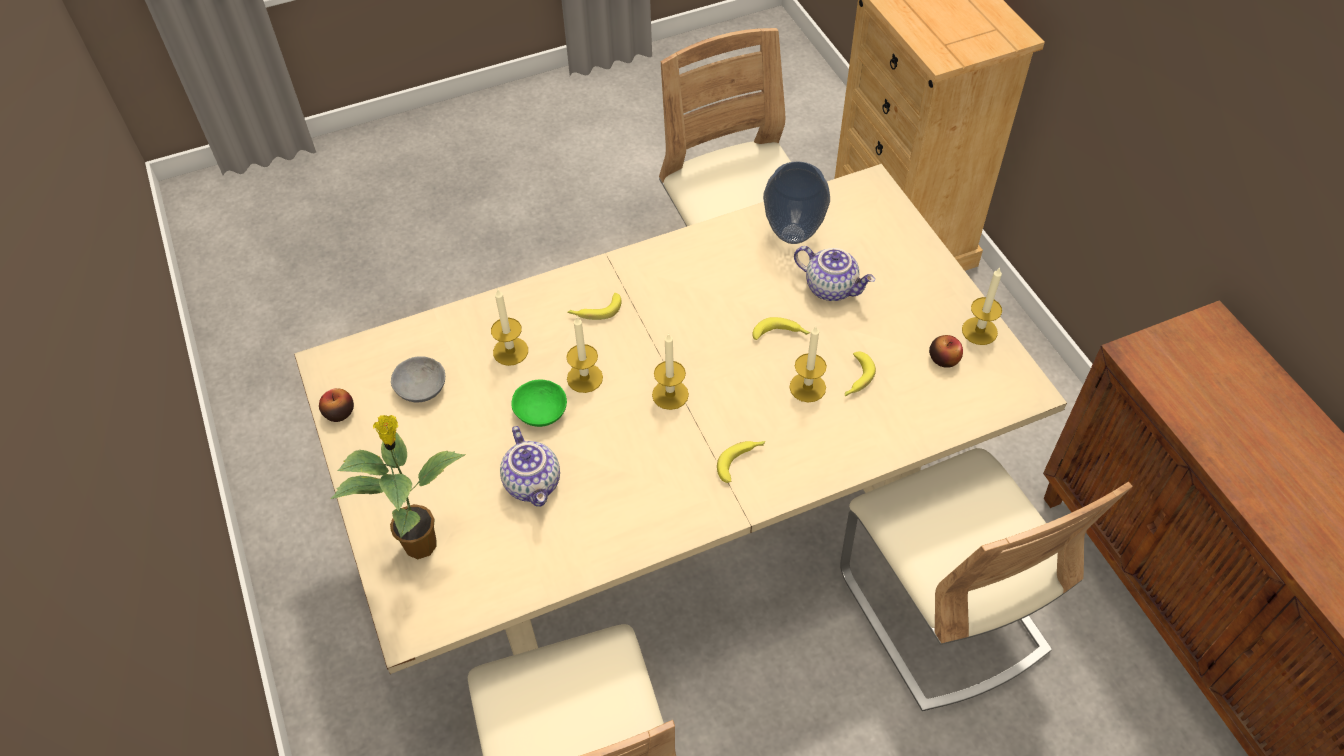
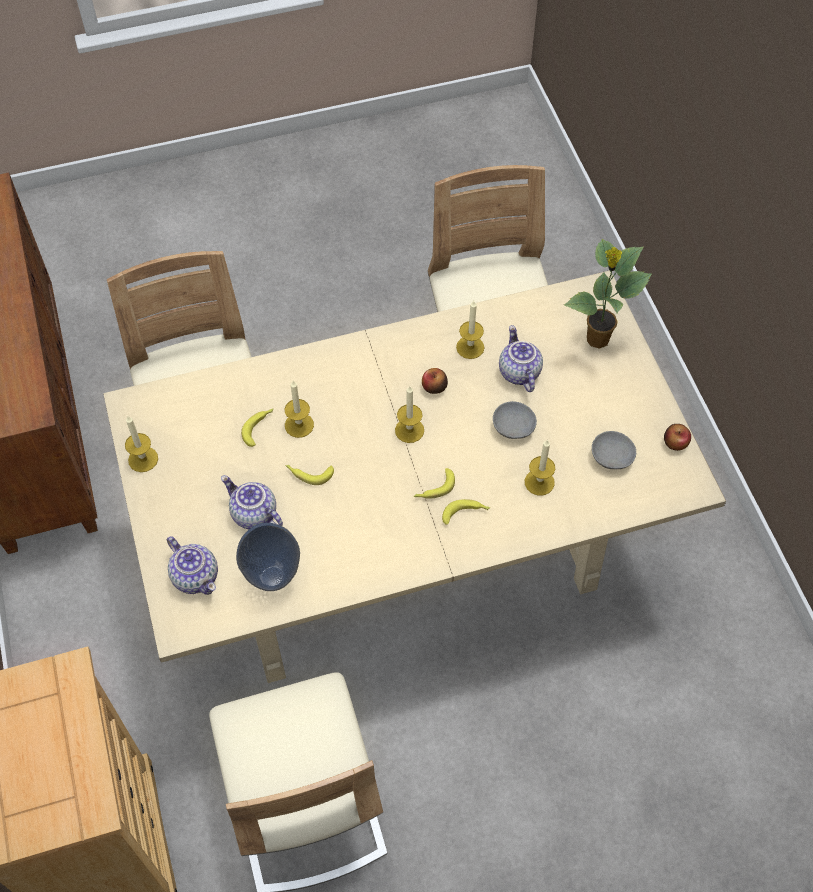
camera: 175 degrees left, 5 degrees up
(539, 412) = (514, 426): green bowl -> grey bowl
(584, 378) = (477, 451): candle -> candle (470, 347)
(741, 461) = (363, 373): banana -> banana (434, 488)
(872, 228) = (195, 576): none -> teapot
(944, 358) = (182, 438): apple -> apple (434, 387)

